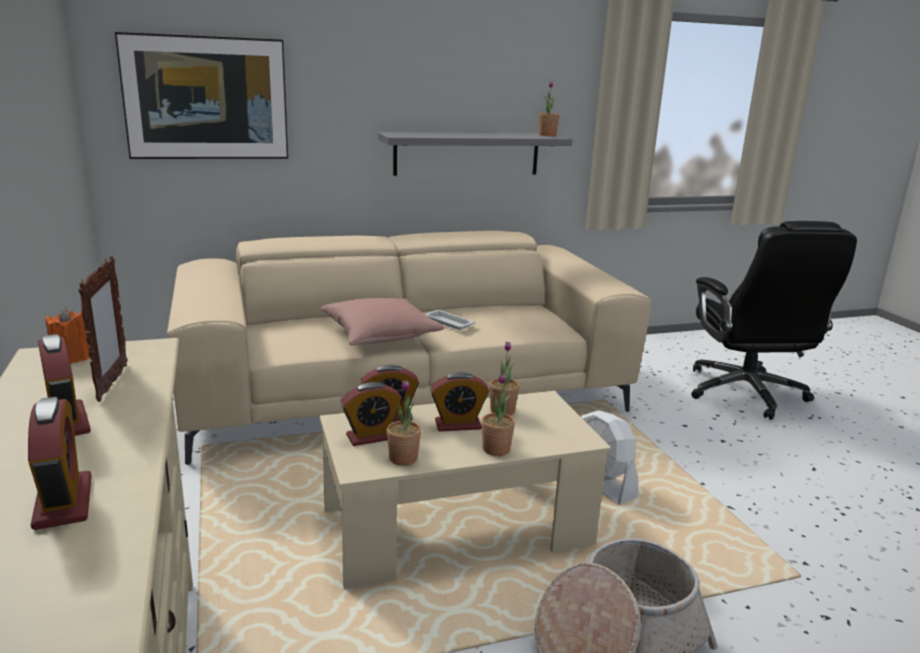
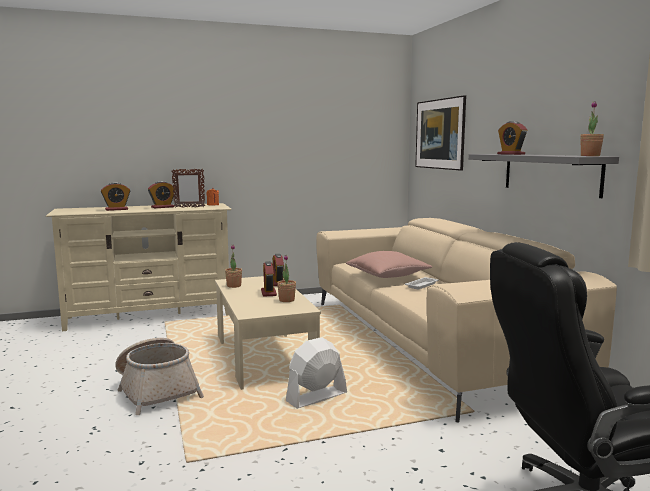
camera: 90 degrees right, 10 degrees down
(371, 437) = (256, 281): alarm clock -> alarm clock (511, 154)
(496, 449) = (239, 298): potted plant -> none

